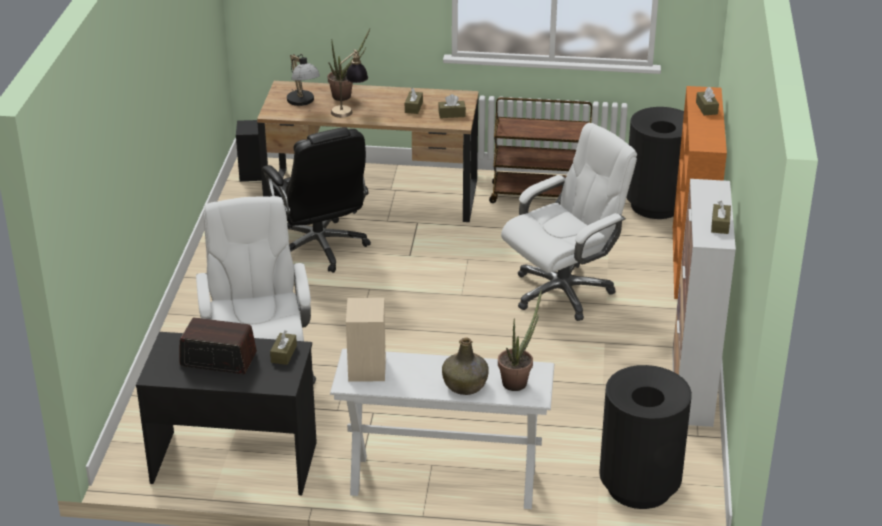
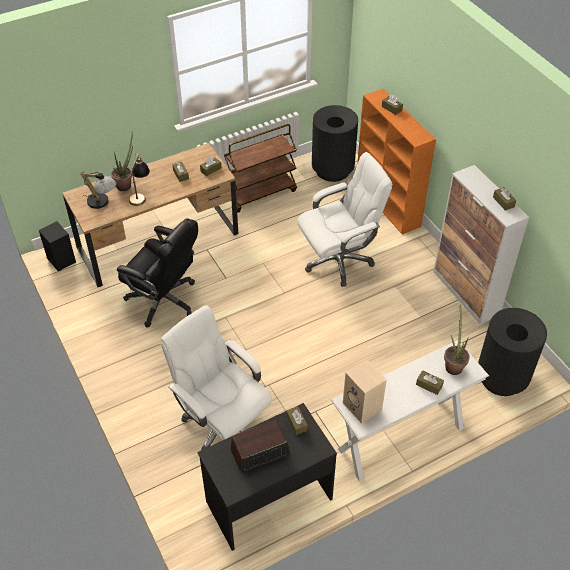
camera: 35 degrees left, 15 degrees up
(465, 385) = (429, 385): green bottle -> brown tissue box
(563, 291) = (339, 260): white office chair -> white office chair turned 45 degrees clockwise

